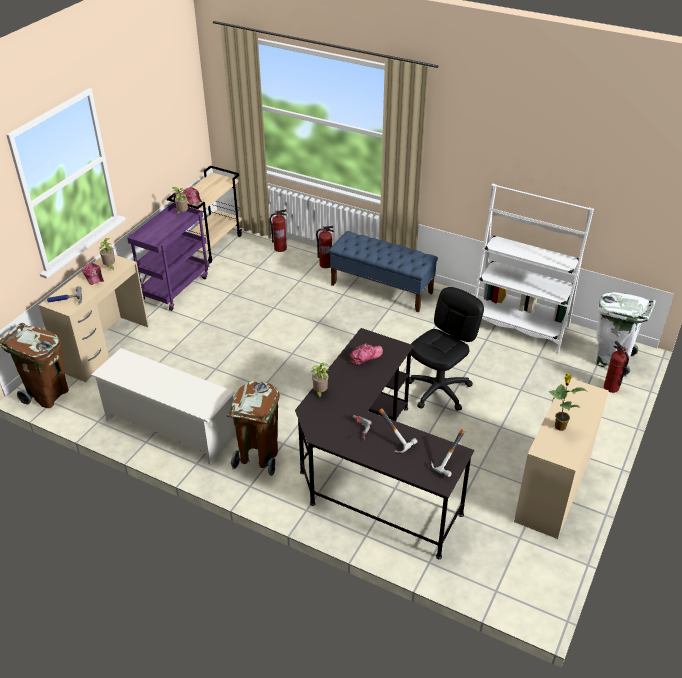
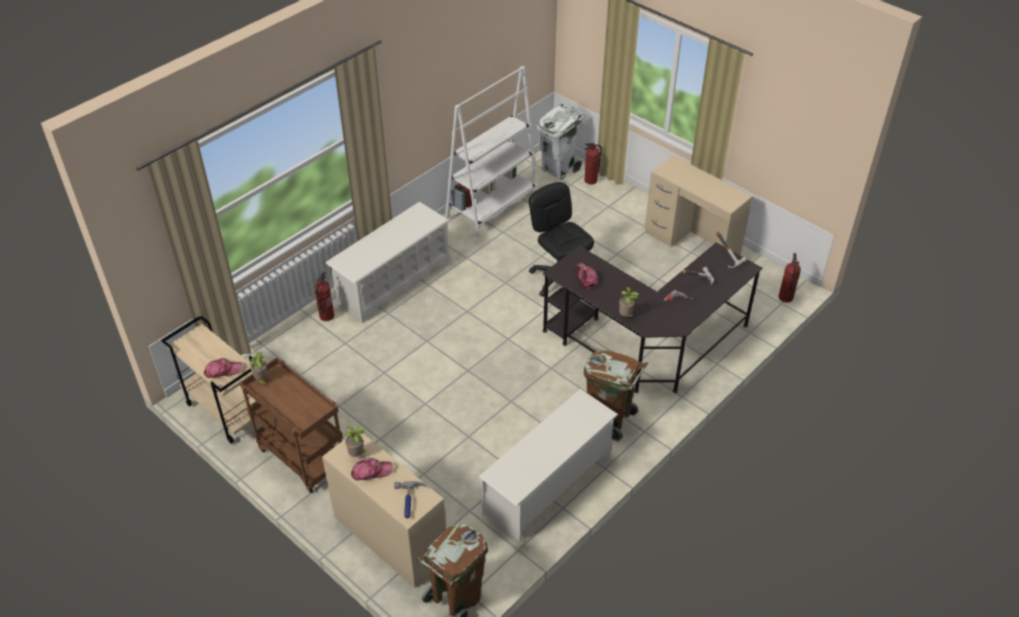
camera: 75 degrees left, 5 degrees up
(175, 287) = (300, 456): purple cart -> brown cart
(280, 248) = (273, 348): fire extinguisher -> fire extinguisher (785, 297)
(382, 289) = (393, 282): blue bench -> white shoe rack
(559, 426) = (706, 190): potted plant -> none

